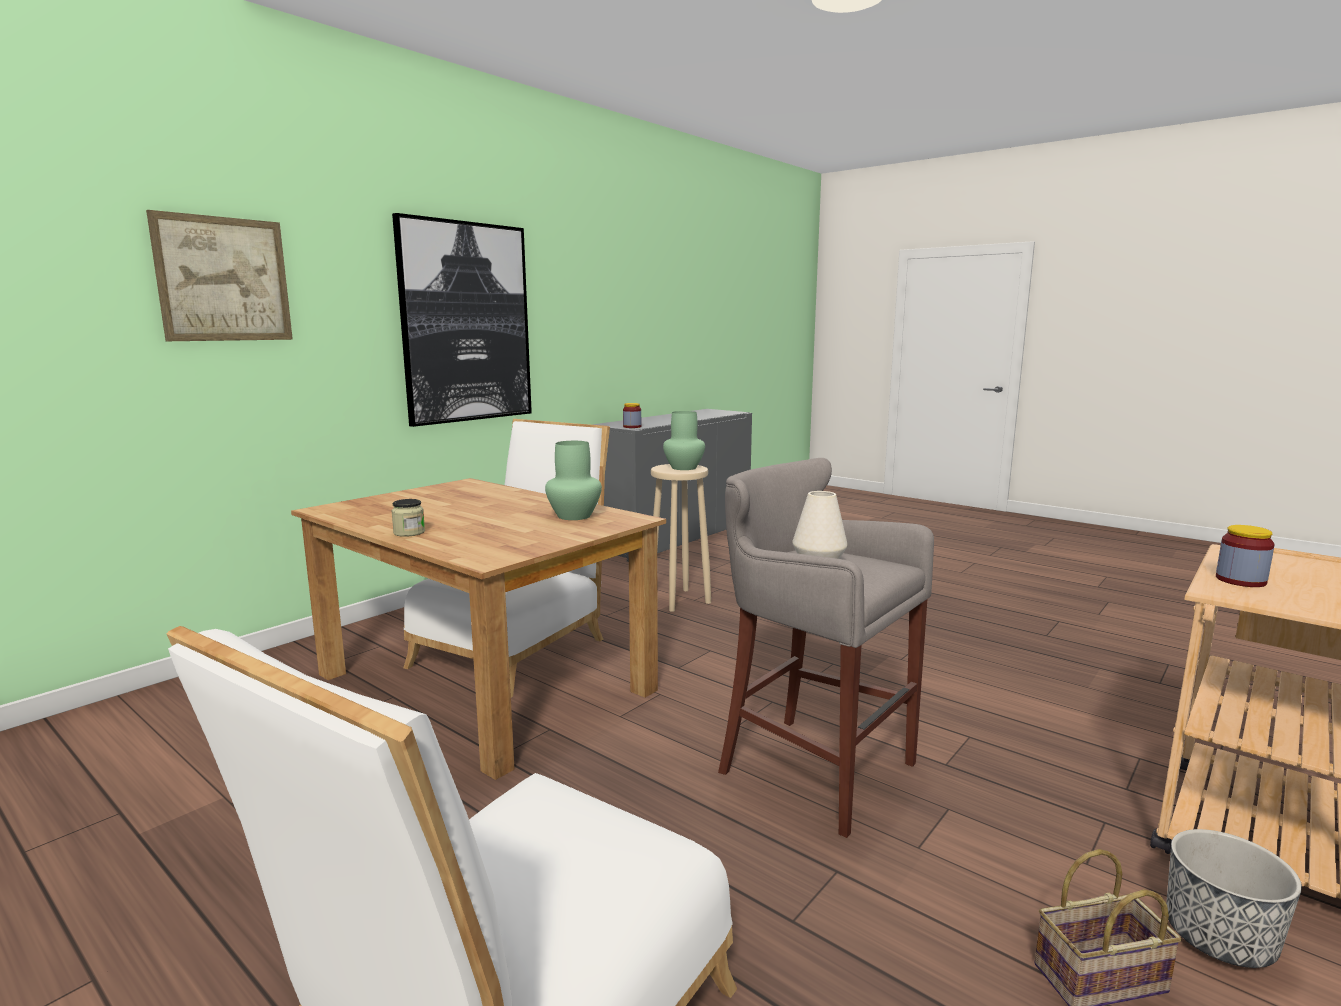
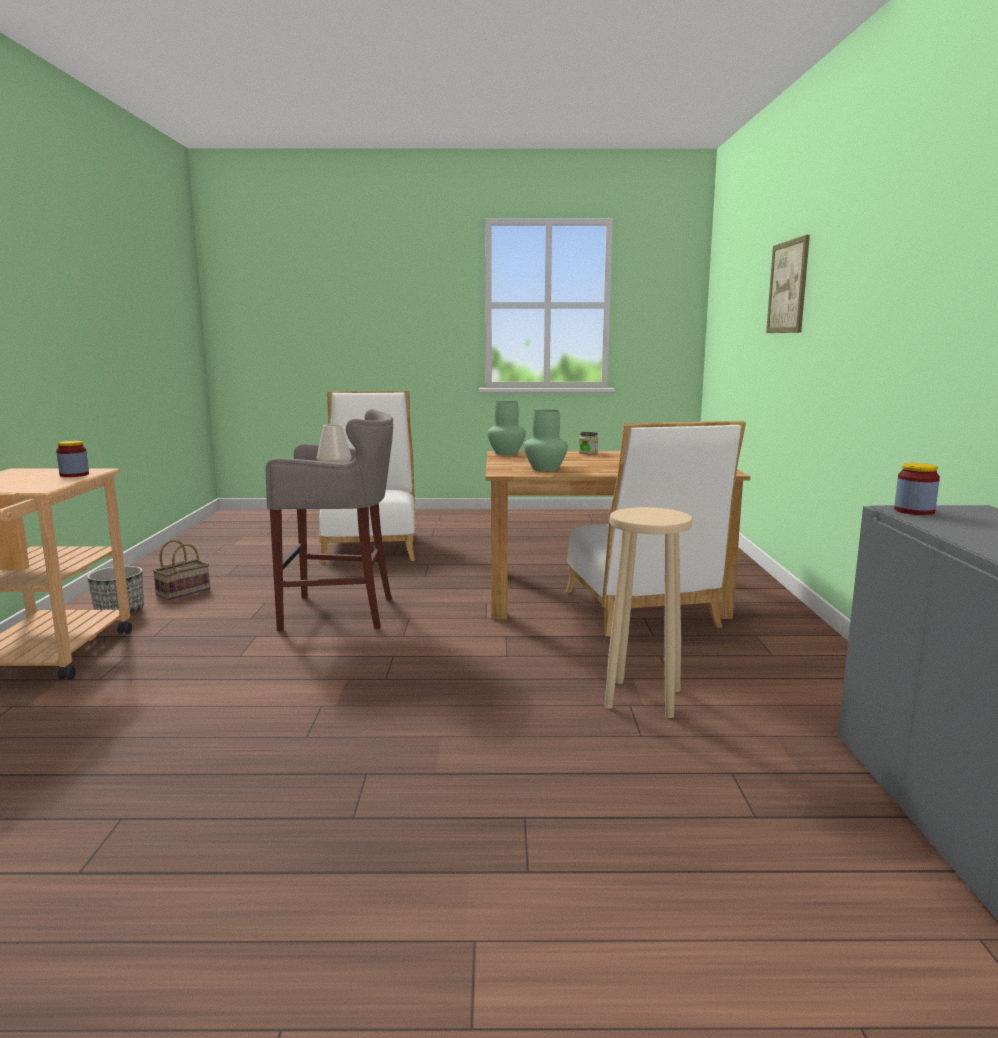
camera: 140 degrees right, 0 degrees up
(466, 323) = (891, 312): picture -> none
(684, 468) = (646, 516): green vase -> green vase (506, 453)

